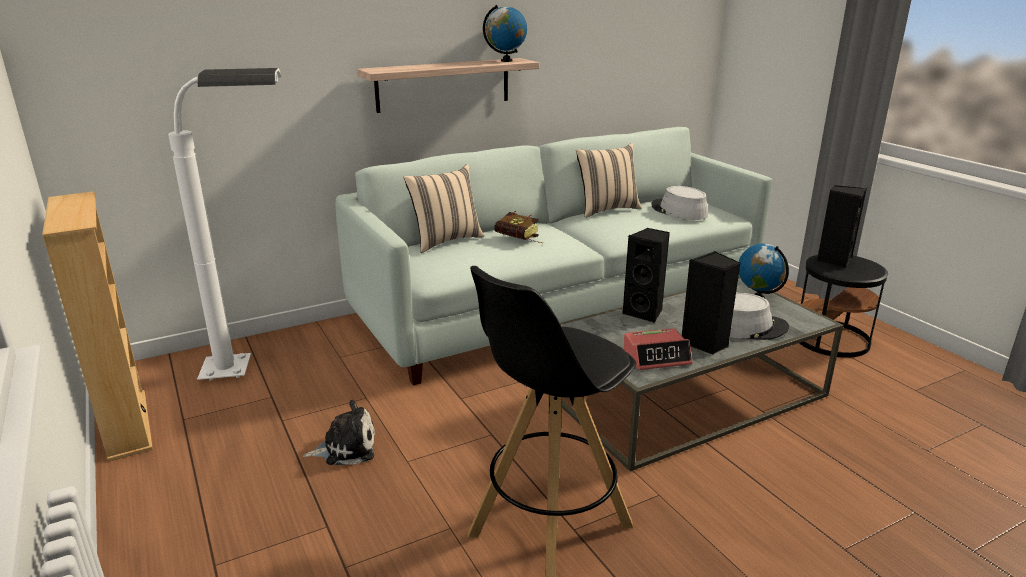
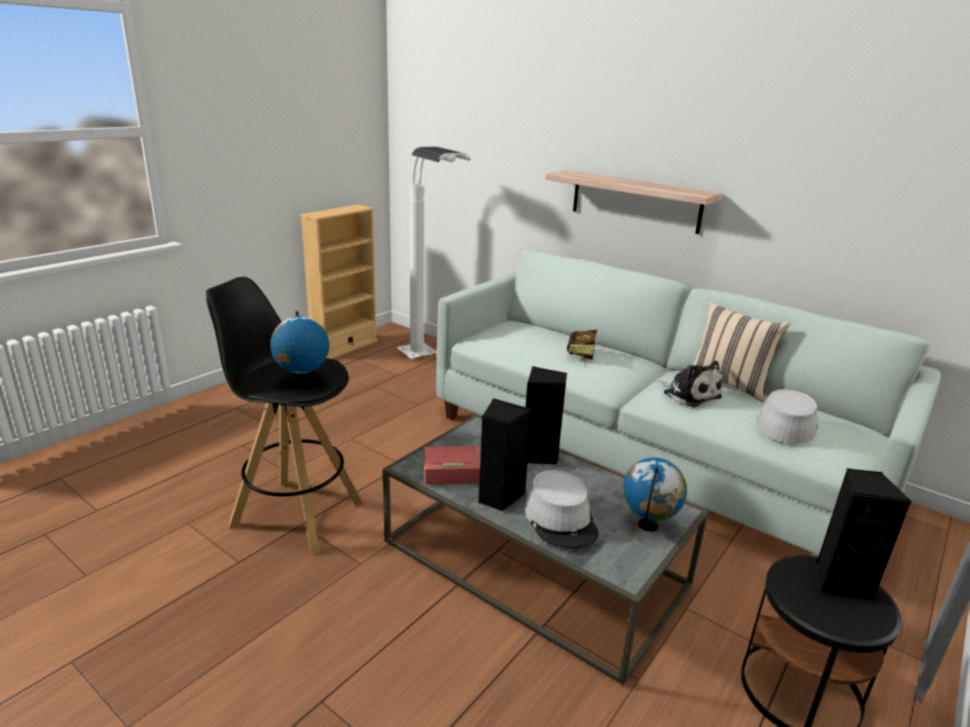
camera: 65 degrees right, 0 degrees up
(346, 448) = (355, 414): plush toy -> plush toy (689, 394)
(445, 241) = (547, 331): beige pillow -> none
(506, 61) = (688, 190): globe -> globe (302, 382)
(657, 357) = (451, 471): alarm clock -> alarm clock turned 120 degrees clockwise

